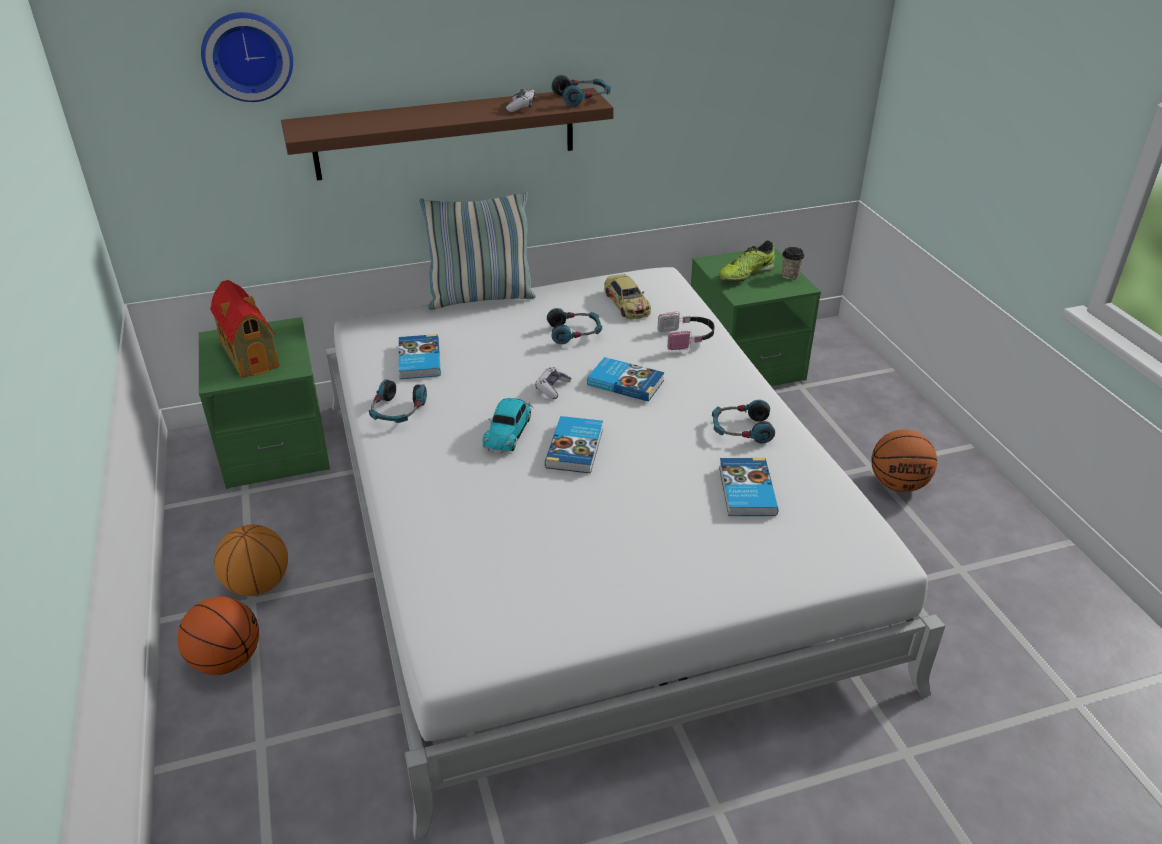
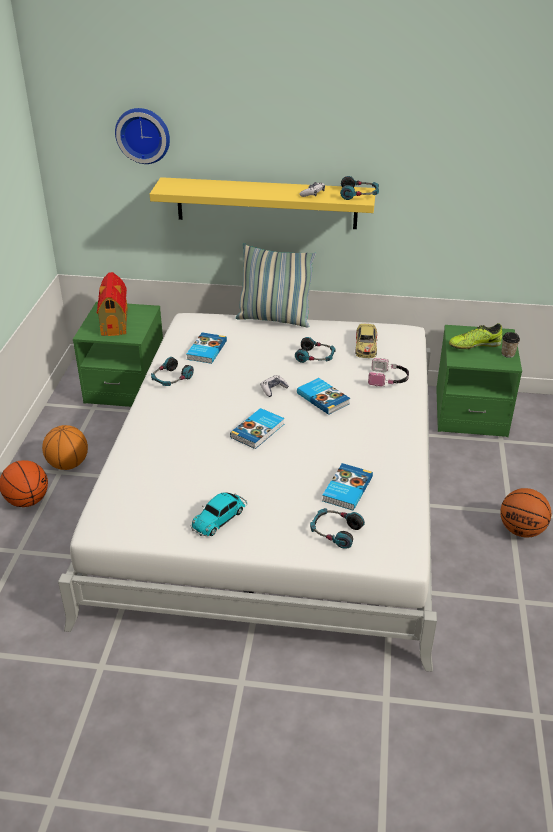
camera: 25 degrees right, 0 degrees up
(446, 134) = (266, 203): brown shelf -> yellow shelf
(509, 430) = (226, 408): toy car -> toy car (220, 518)
(741, 429) = (377, 450): headphones -> headphones (335, 532)

